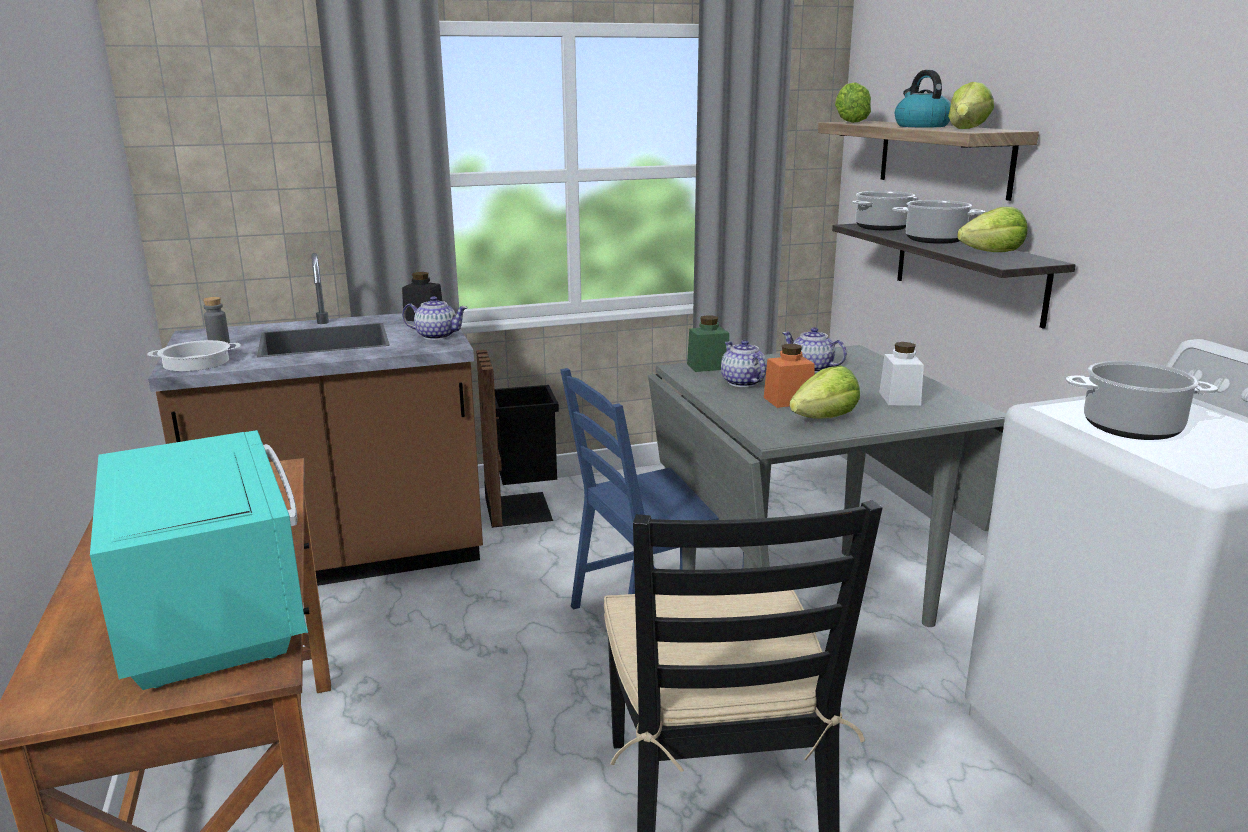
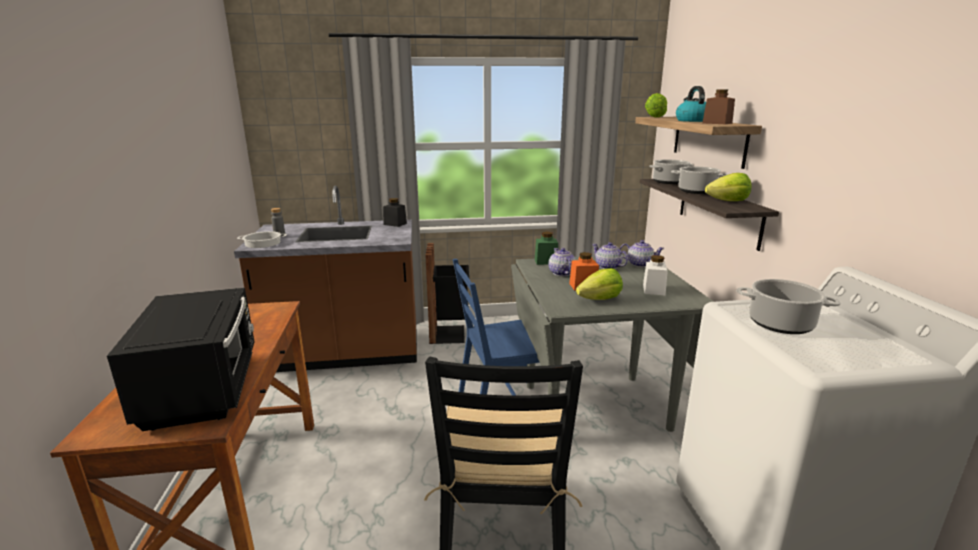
camera: 10 degrees right, 0 degrees up
(214, 612) = (204, 388): turquoise microwave -> black microwave
(436, 336) = (395, 235): teapot -> teapot (639, 264)
(967, 129) = (717, 123): lettuce -> brown jar

